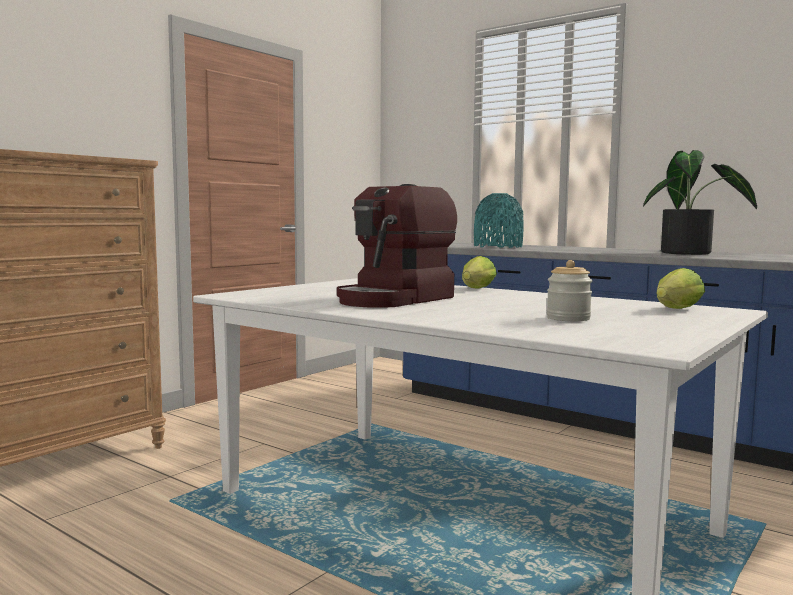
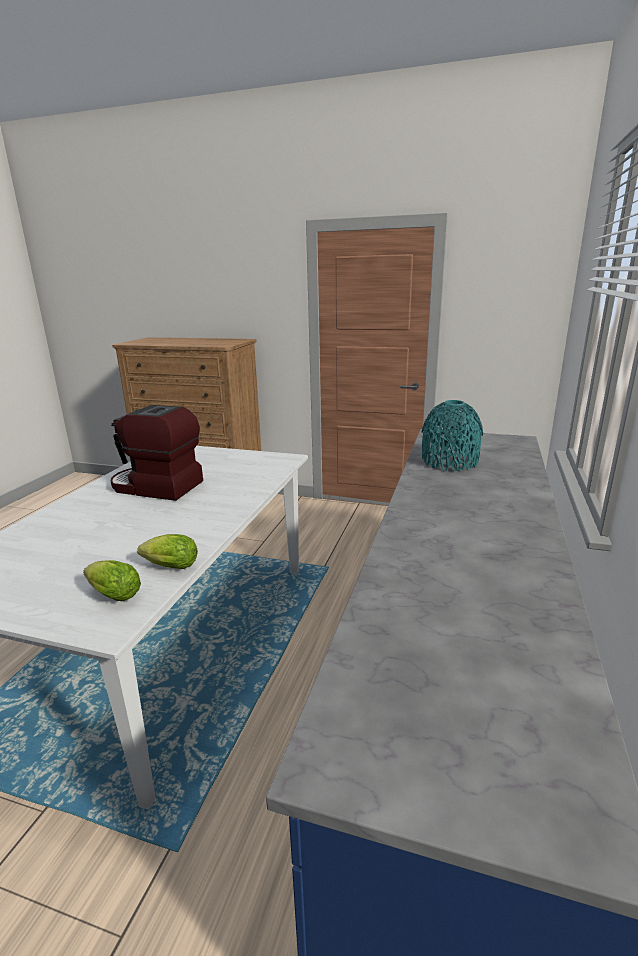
camera: 70 degrees right, 15 degrees up
(476, 289) = (240, 500): lettuce -> lettuce (168, 567)
(568, 318) = (57, 550): jar -> none
(691, 253) = (467, 573): potted plant -> none

